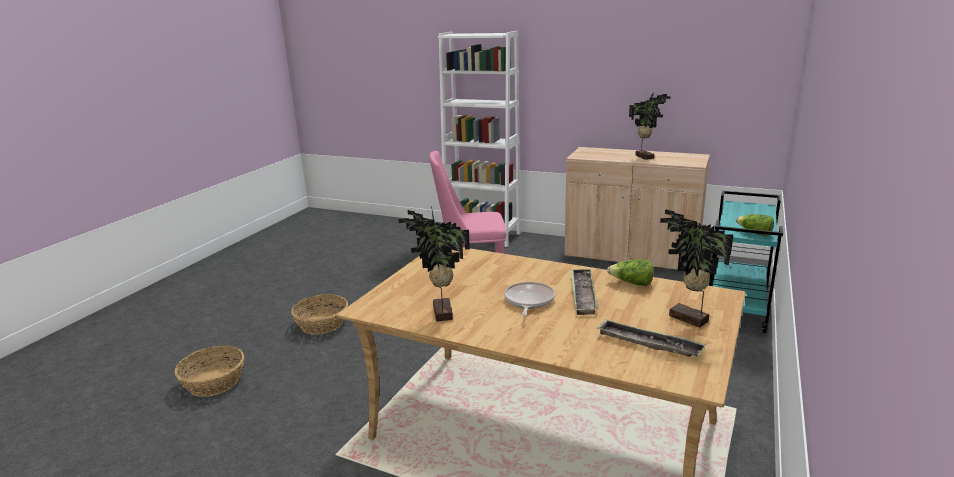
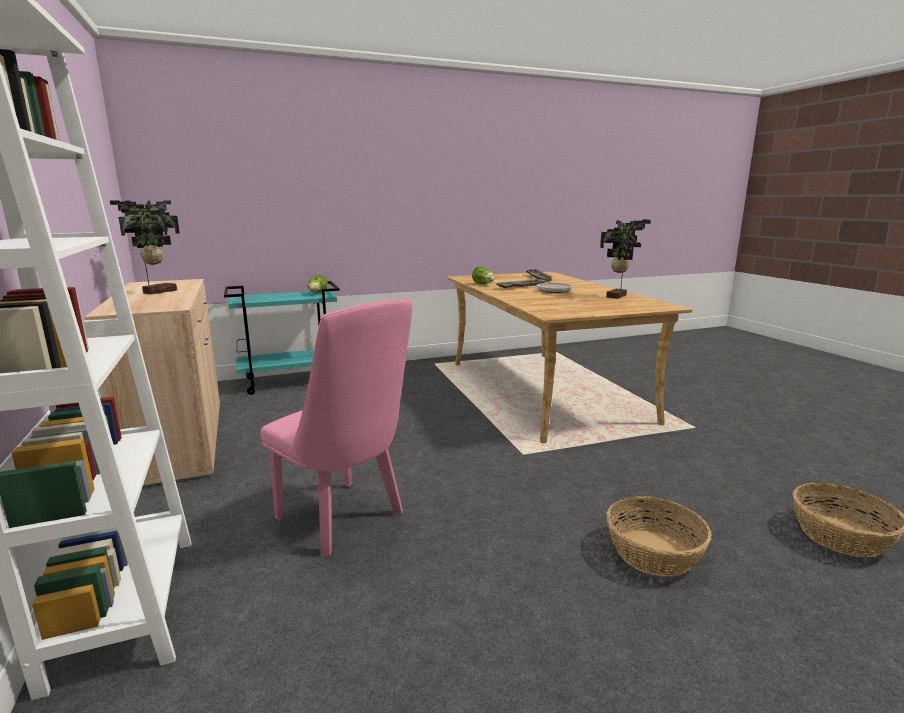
camera: 135 degrees left, 5 degrees down
(688, 320) = (502, 277): potted plant -> none

